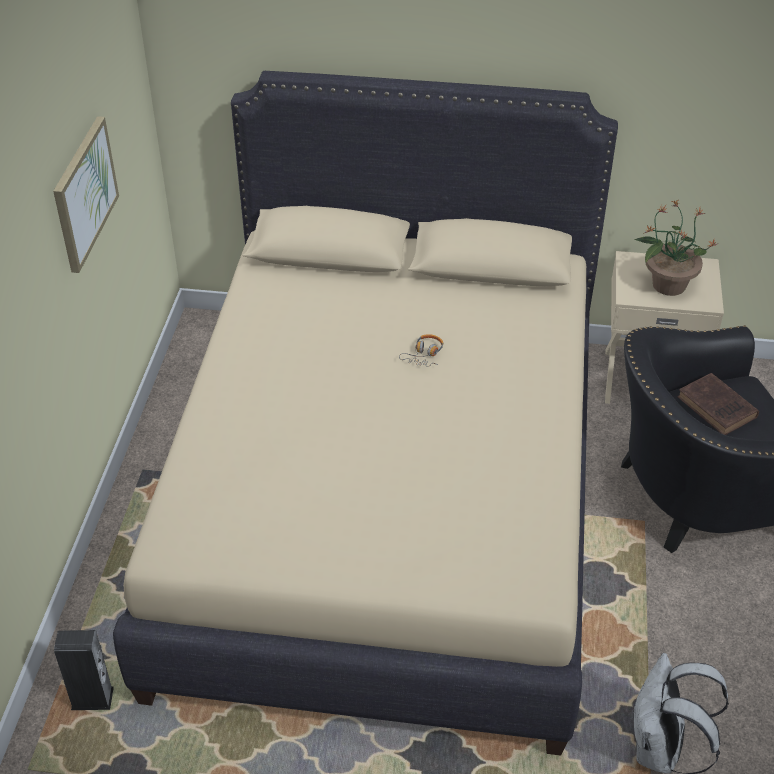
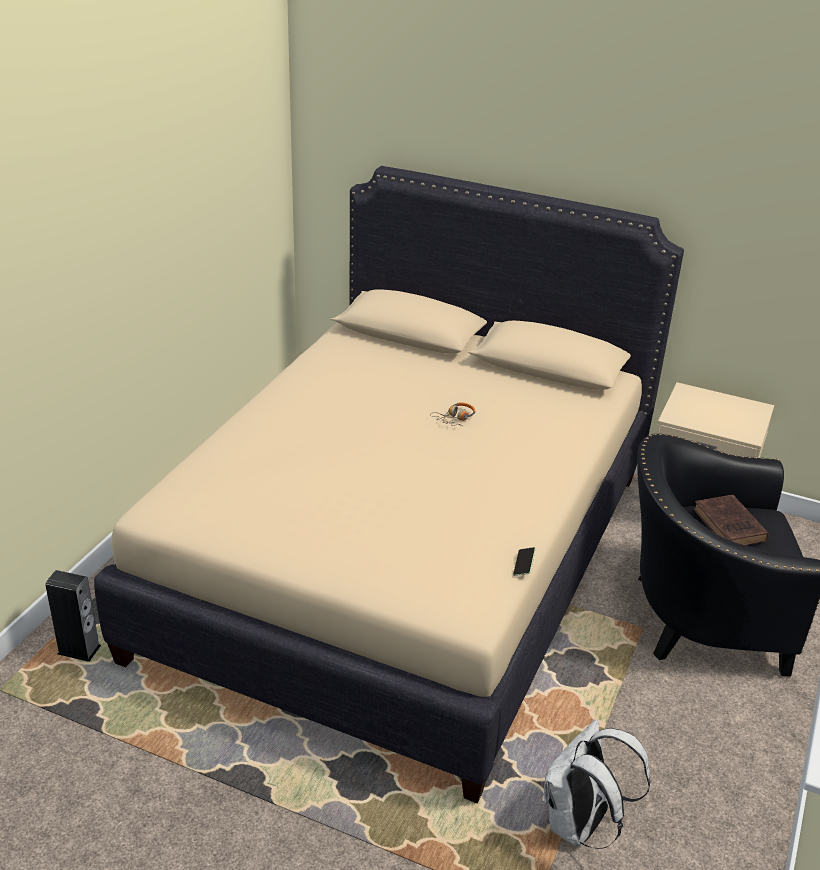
camera: 15 degrees right, 10 degrees down
(84, 193) = (192, 222): picture -> none
(565, 521) = (523, 565): none -> phone
(667, 285) = (715, 415): potted plant -> none

